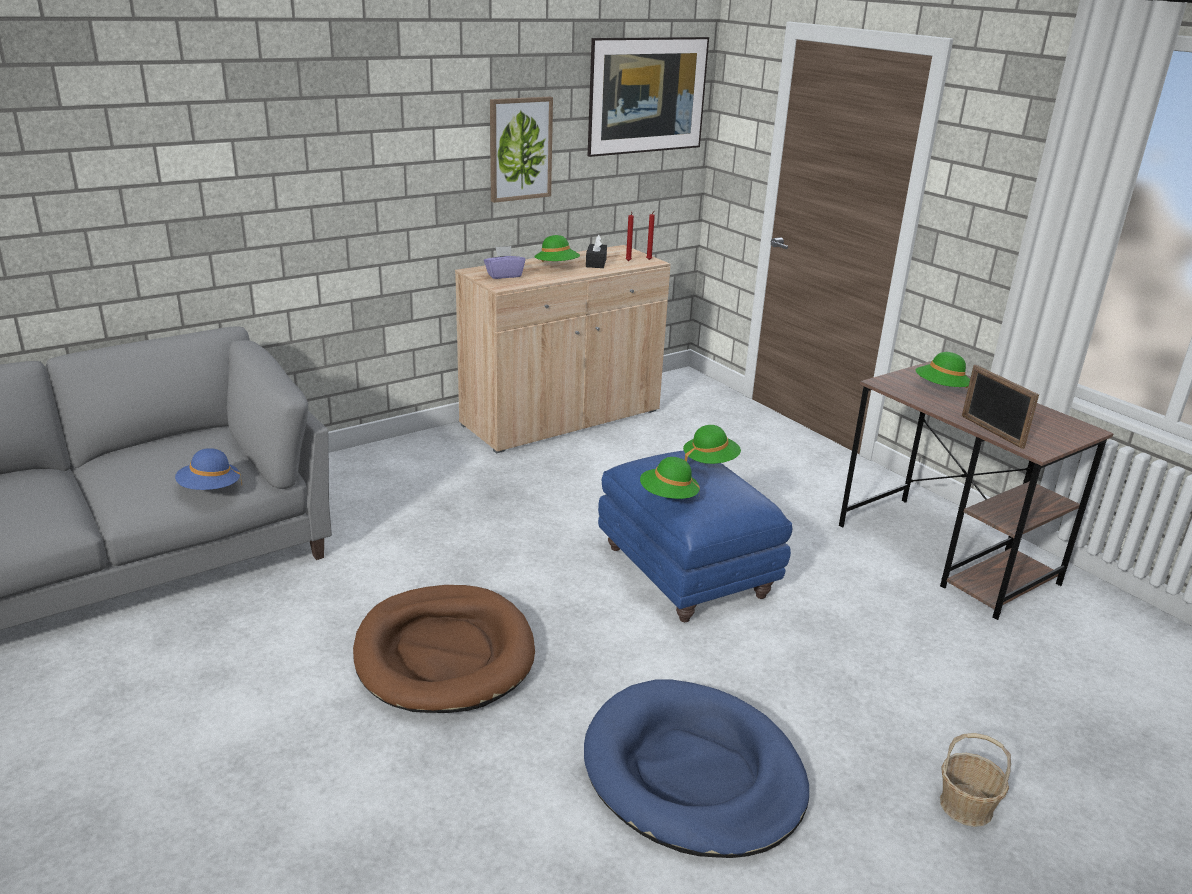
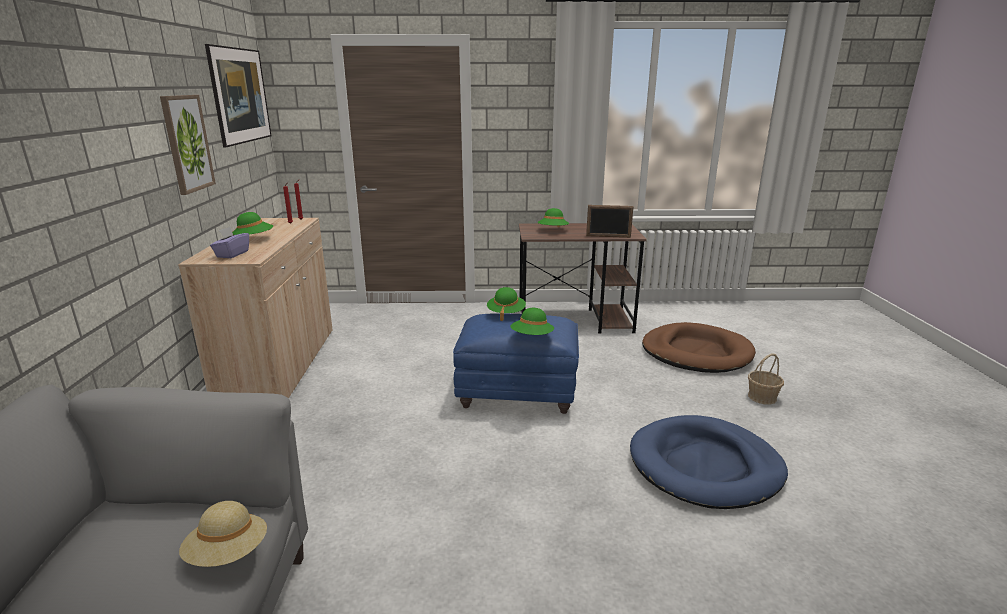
camera: 55 degrees left, 5 degrees down
(210, 489) = (228, 553): blue hat -> beige hat
(444, 654) = (513, 528): brown dog bed -> brown dog bed (696, 352)
(596, 263) = (273, 230): black tissue box -> none

